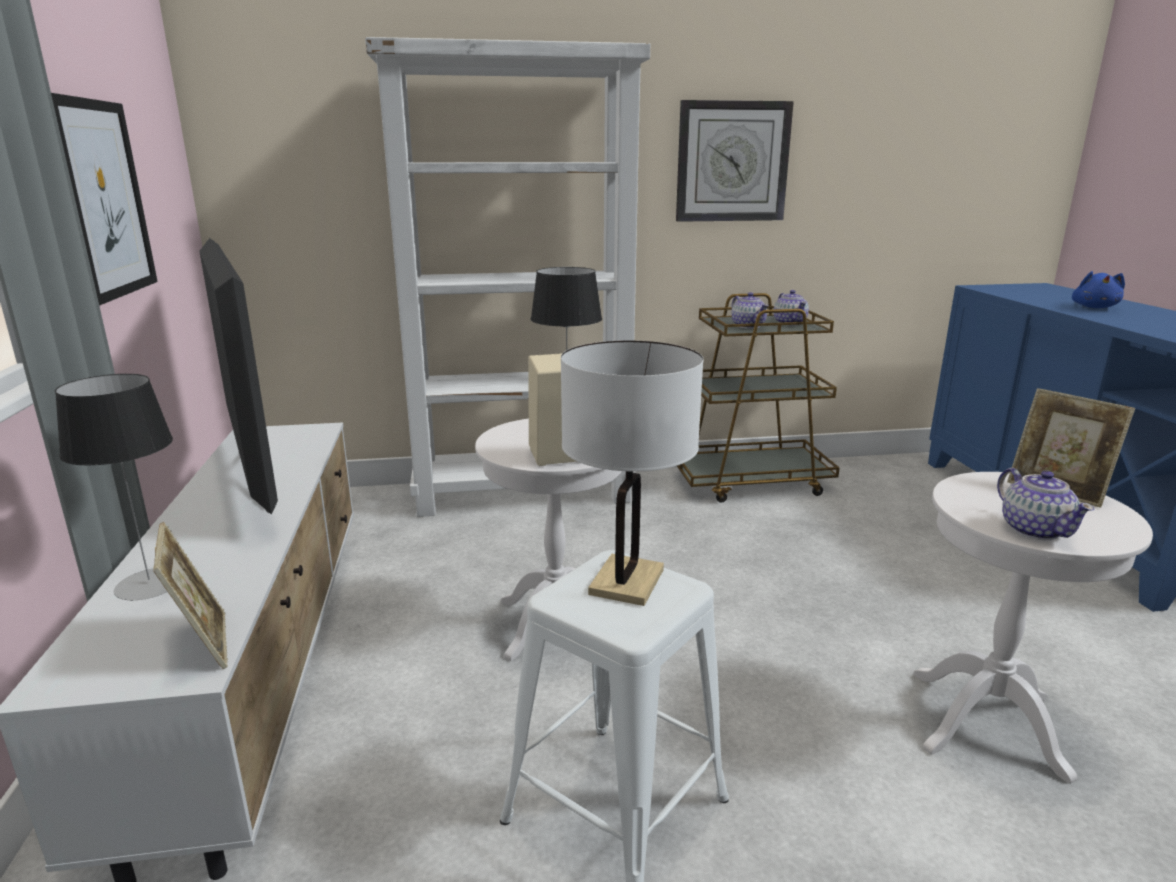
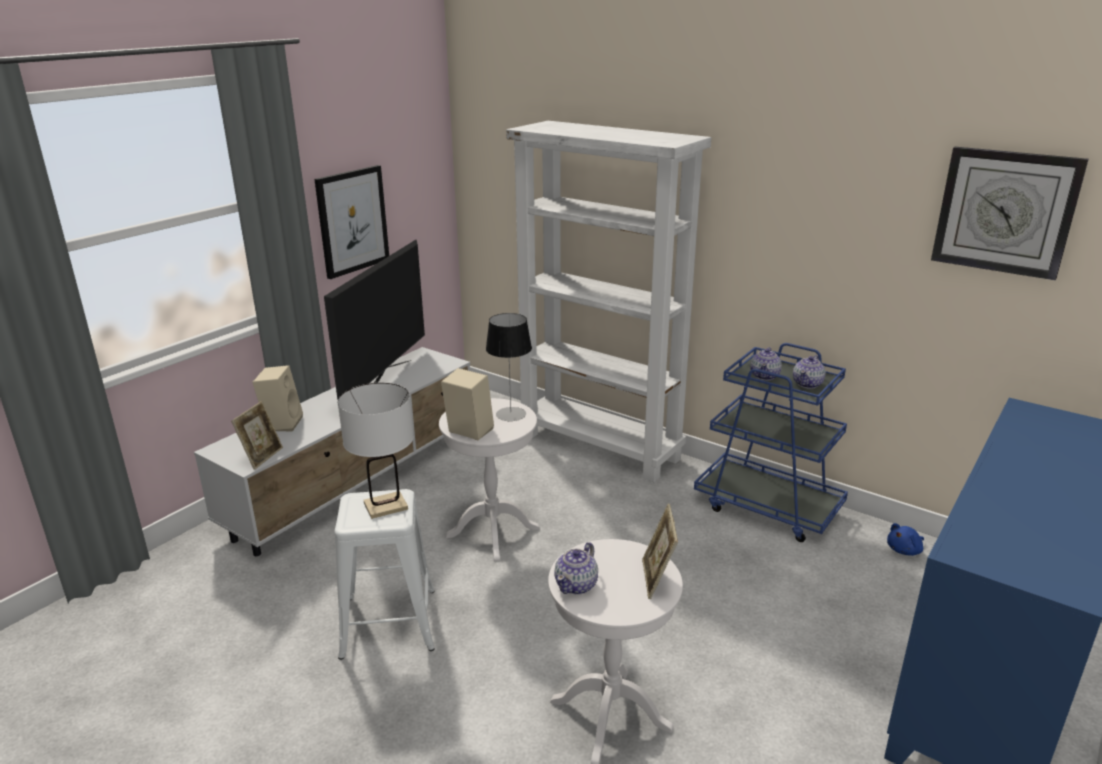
camera: 45 degrees right, 5 degrees up
(150, 584) = (282, 423): table lamp -> beige speaker
(732, 162) = (796, 230): wall clock -> wall clock (1005, 212)
(750, 482) = (768, 507): brown cart -> blue cart
(1094, 307) = (1039, 471): blue plush toy -> blue plush toy (905, 550)

